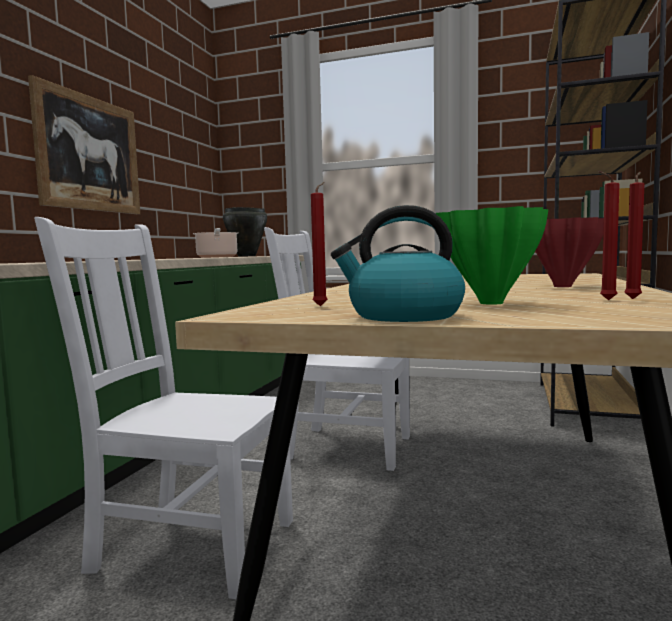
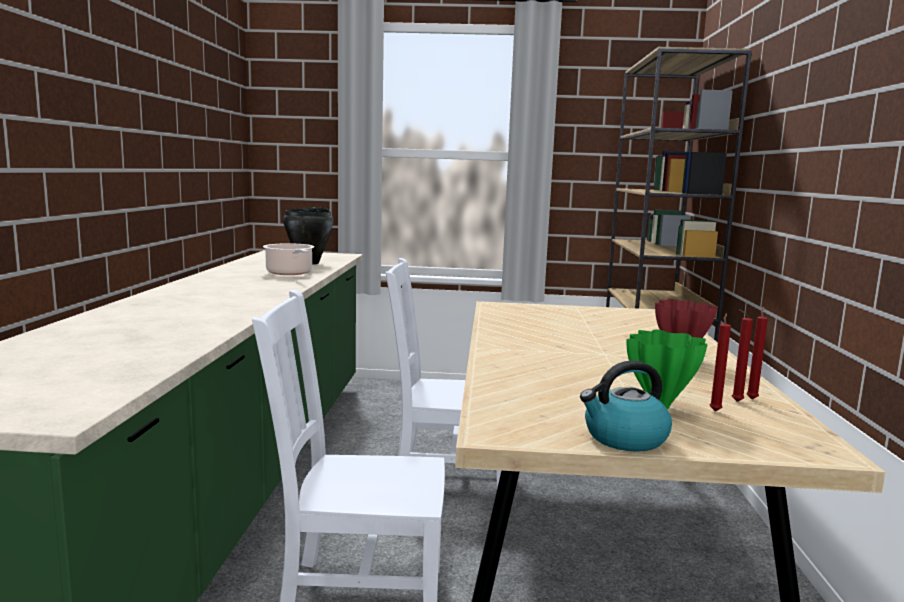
camera: 15 degrees left, 5 degrees up
(89, 154) = (142, 152): picture -> none
(322, 306) = (532, 409): red candle -> red candle (715, 410)

